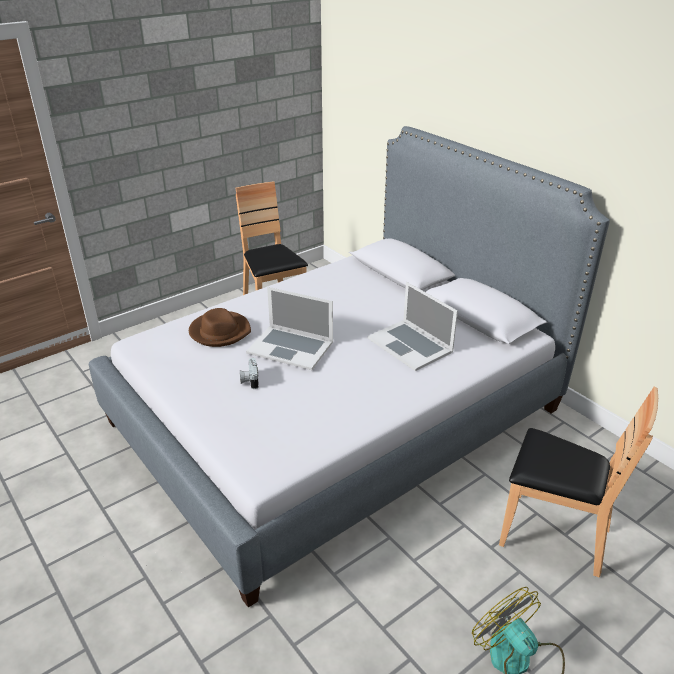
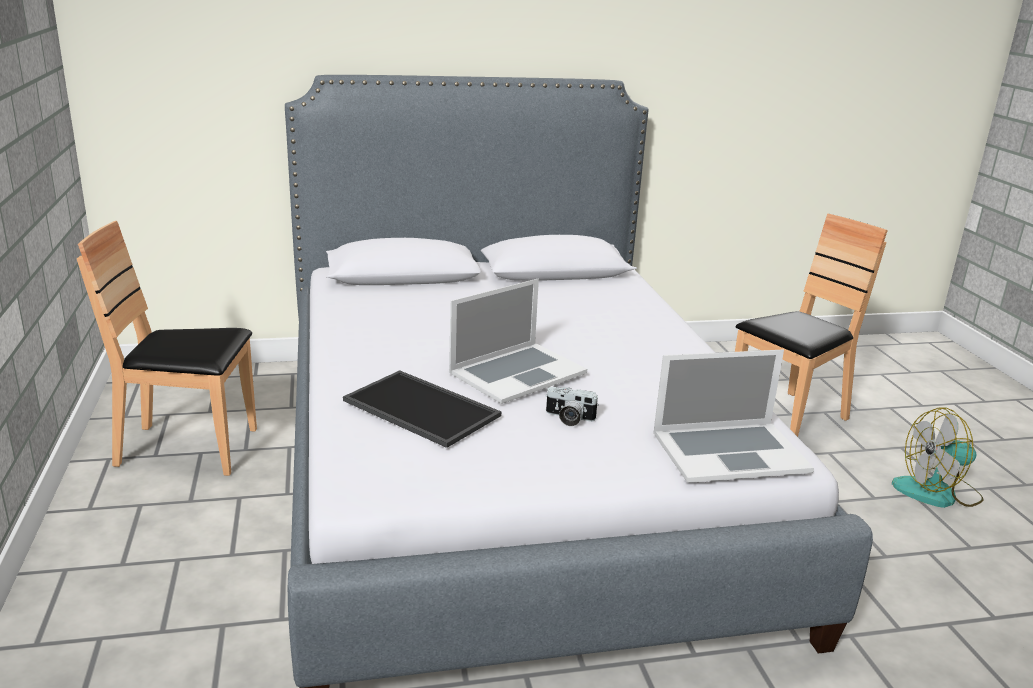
camera: 65 degrees left, 10 degrees down
(220, 331) = (418, 408): brown hat -> tray
(410, 345) = (578, 313): laptop -> laptop (729, 451)

